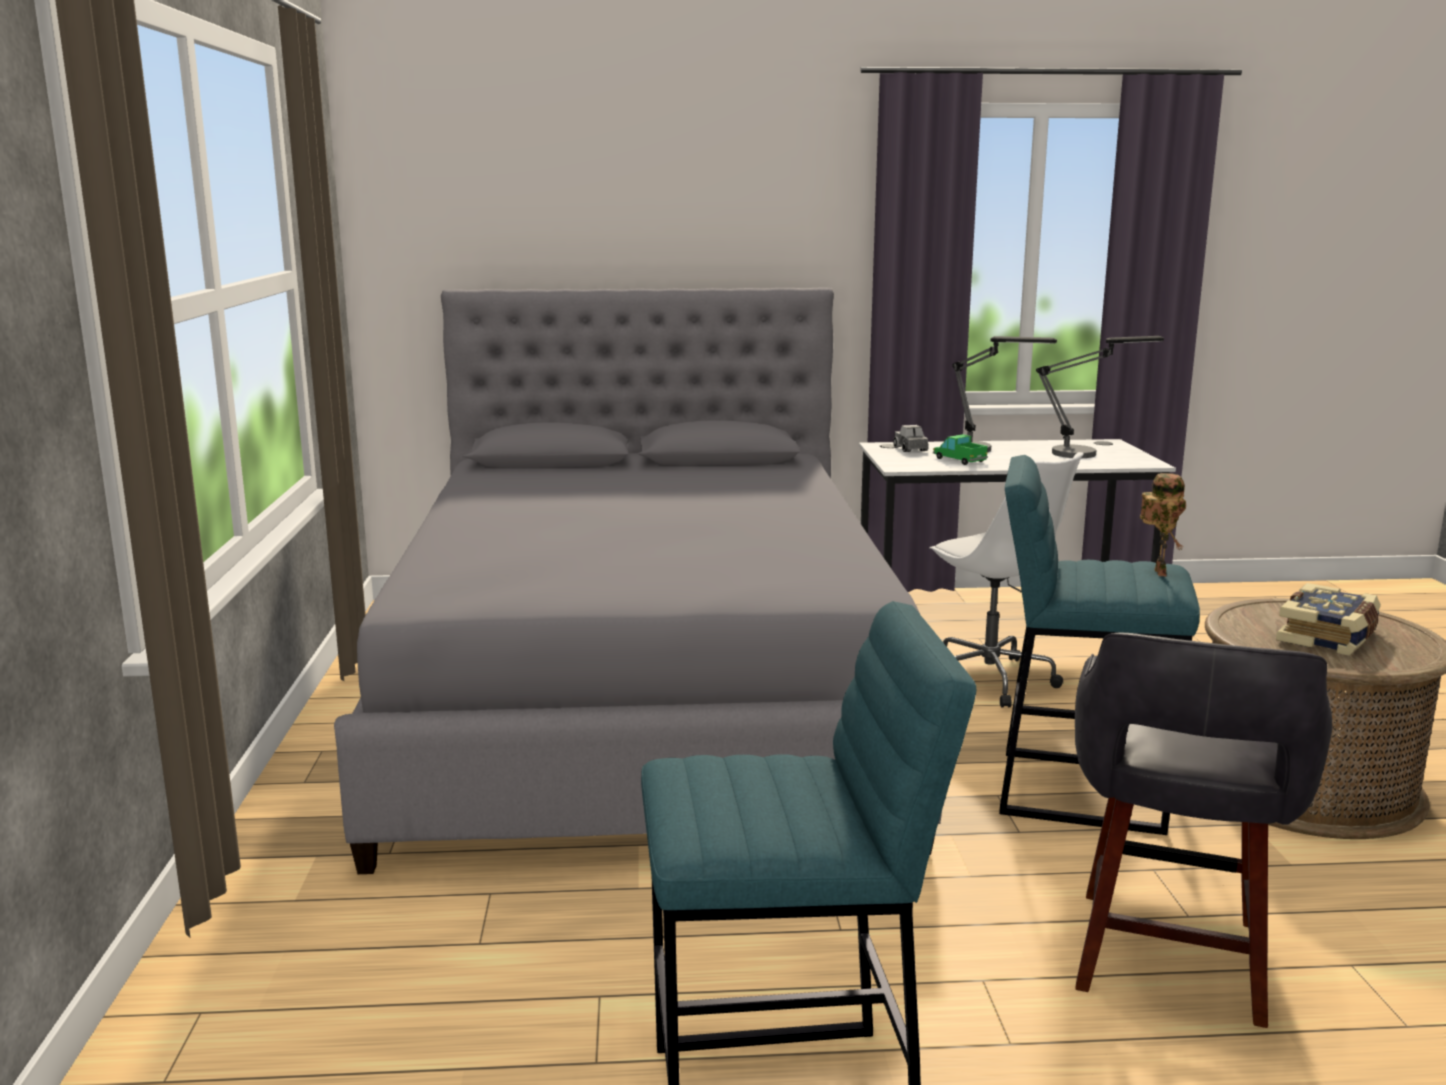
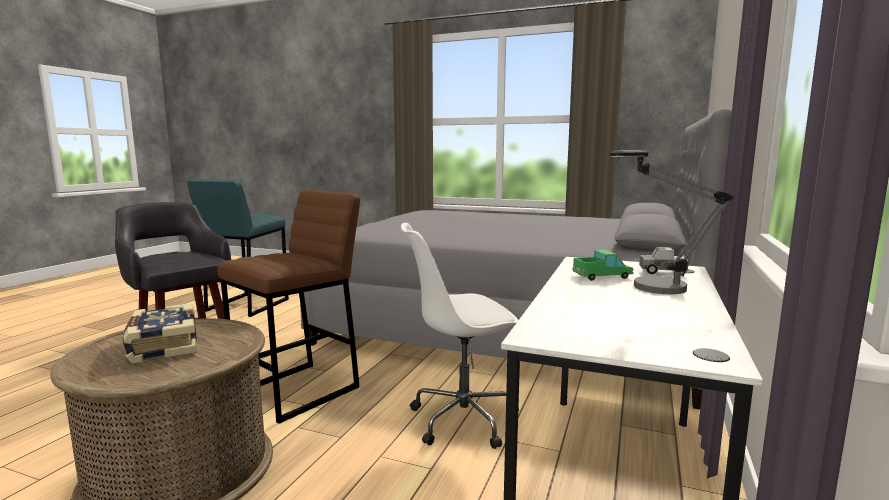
camera: 115 degrees right, 5 degrees down
(1075, 790) = (299, 390): turquoise stool -> brown stool
(1087, 453) = (620, 324): table lamp -> none
(1157, 572) = (261, 261): toy robot -> none

